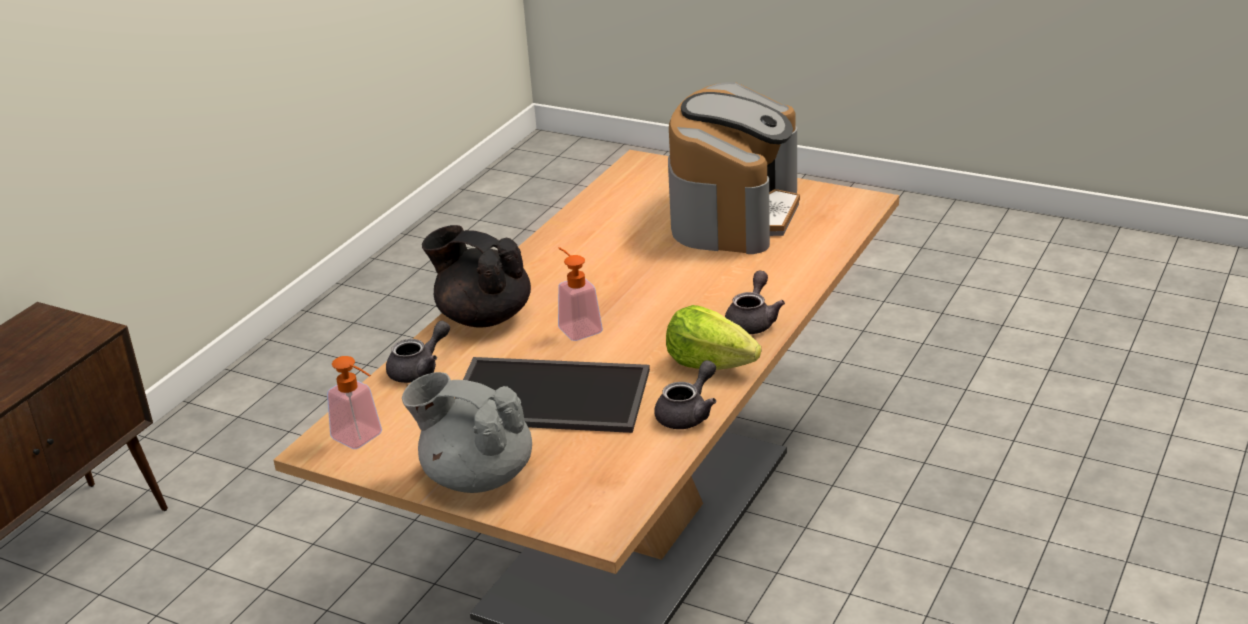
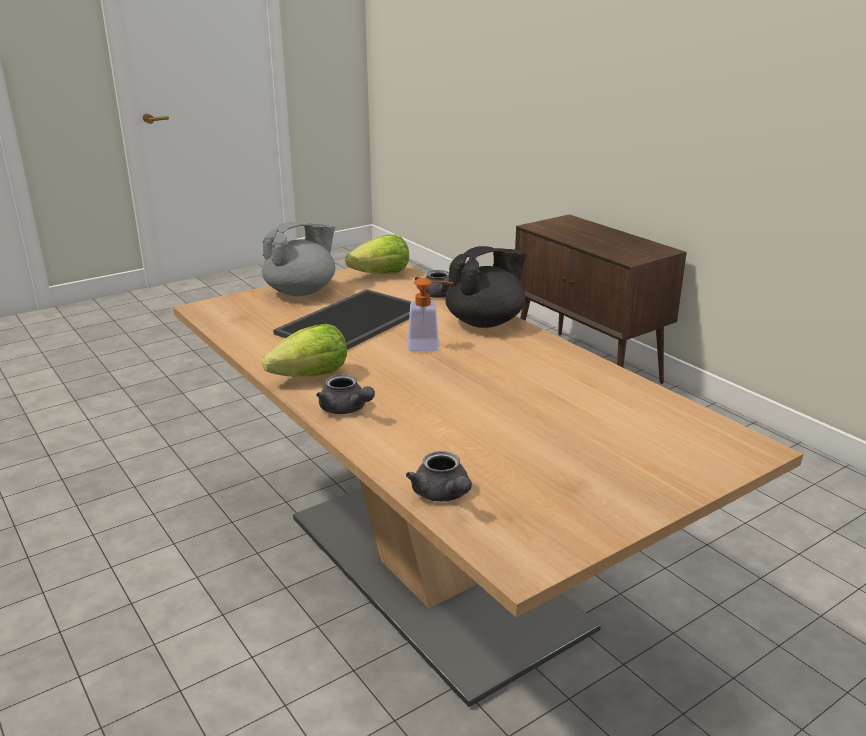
camera: 115 degrees right, 5 degrees down
(363, 439) = (381, 274): soap dispenser -> lettuce
(688, 414) = (264, 354): grey teapot -> grey teapot (443, 495)
(734, 213) = (567, 464): coffee machine -> none

